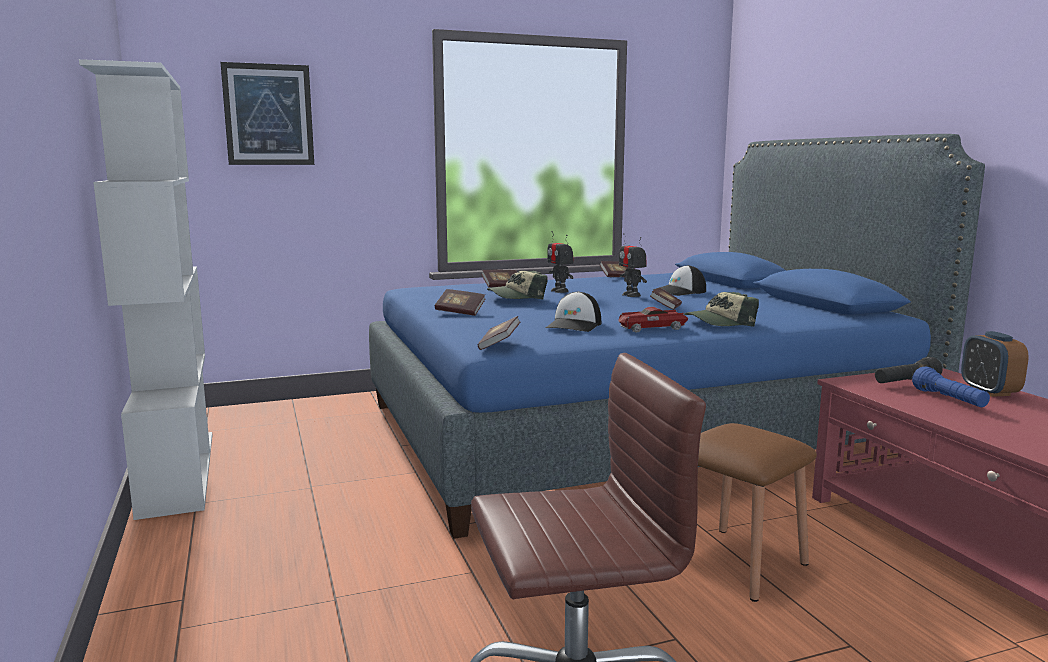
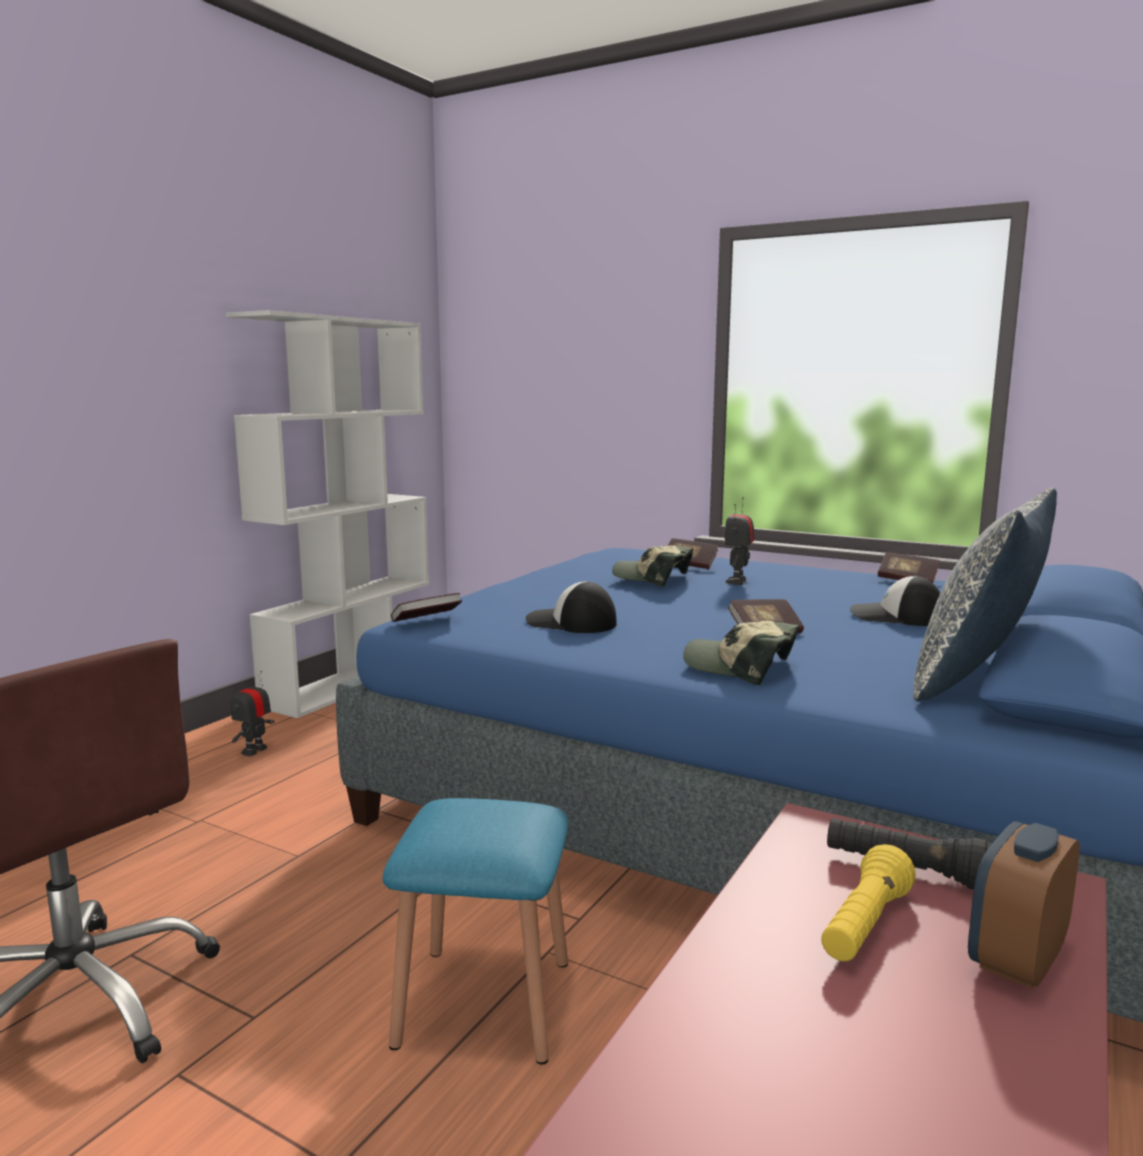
camera: 50 degrees right, 0 degrees up
(268, 115) = (545, 345): picture -> none
(460, 312) = (543, 582): book -> none
(574, 325) = (570, 623): cap -> cap turned 45 degrees clockwise
(631, 295) = (799, 605): toy robot -> toy robot (254, 751)
(651, 328) = (628, 648): toy car -> none
(737, 562) = (484, 1002): brown stool -> blue stool
(794, 306) = (976, 680): none -> pillow
(949, 400) = (864, 926): blue flashlight -> yellow flashlight

